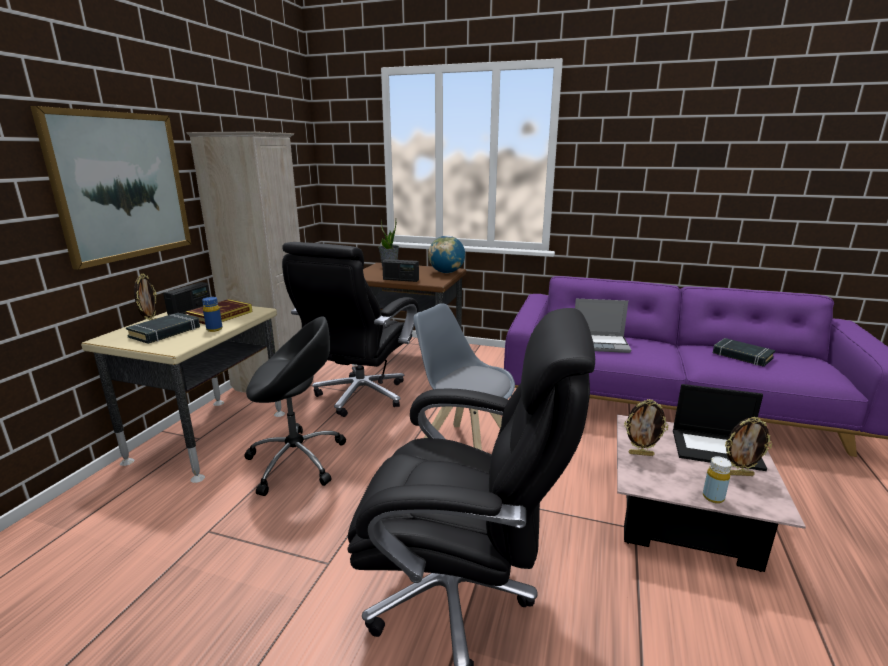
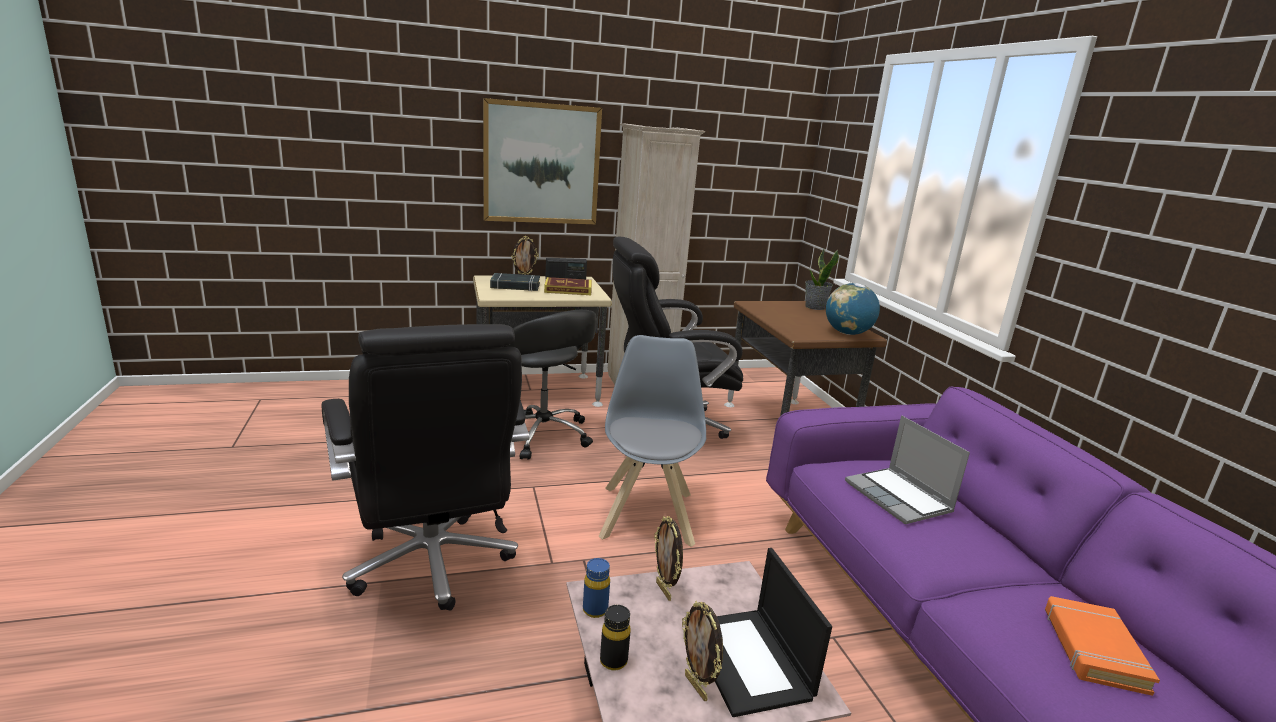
camera: 55 degrees right, 0 degrees up
(214, 329) = (538, 295): blue bottle -> blue bottle (595, 610)
(400, 279) = (775, 320): radio -> none
(713, 497) = (613, 661): yellow bottle -> black bottle
(742, 356) = (1093, 649): black book -> orange book

